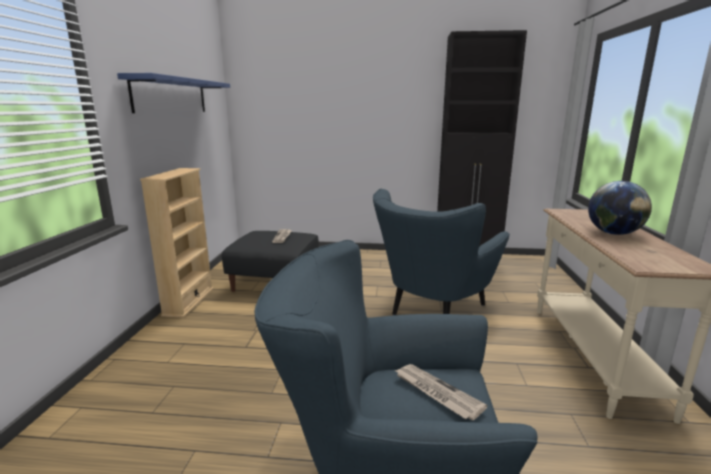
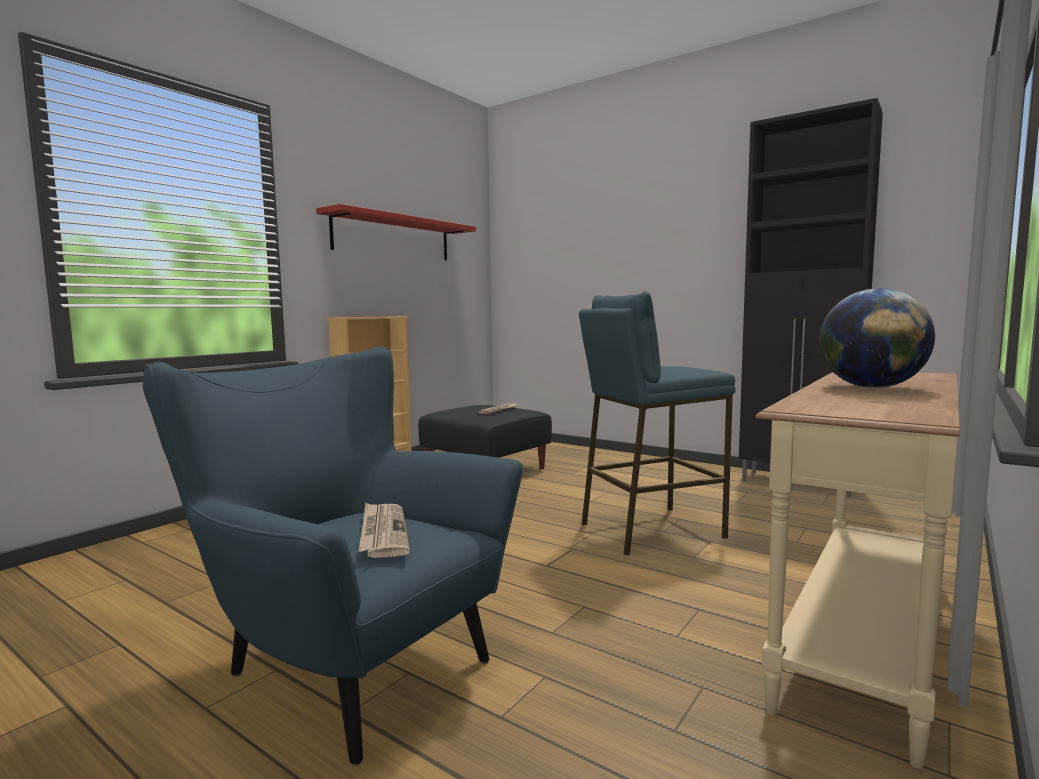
camera: 30 degrees right, 10 degrees down
(171, 96) = (393, 237): blue shelf -> red shelf
(433, 312) = (650, 530): blue armchair -> blue stool

